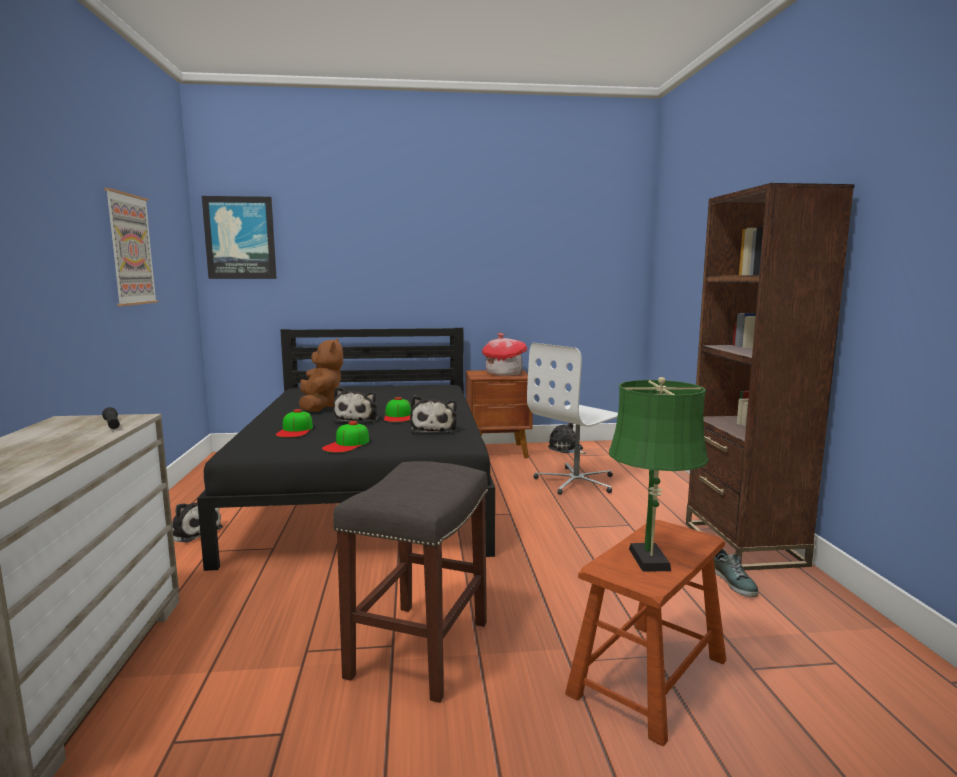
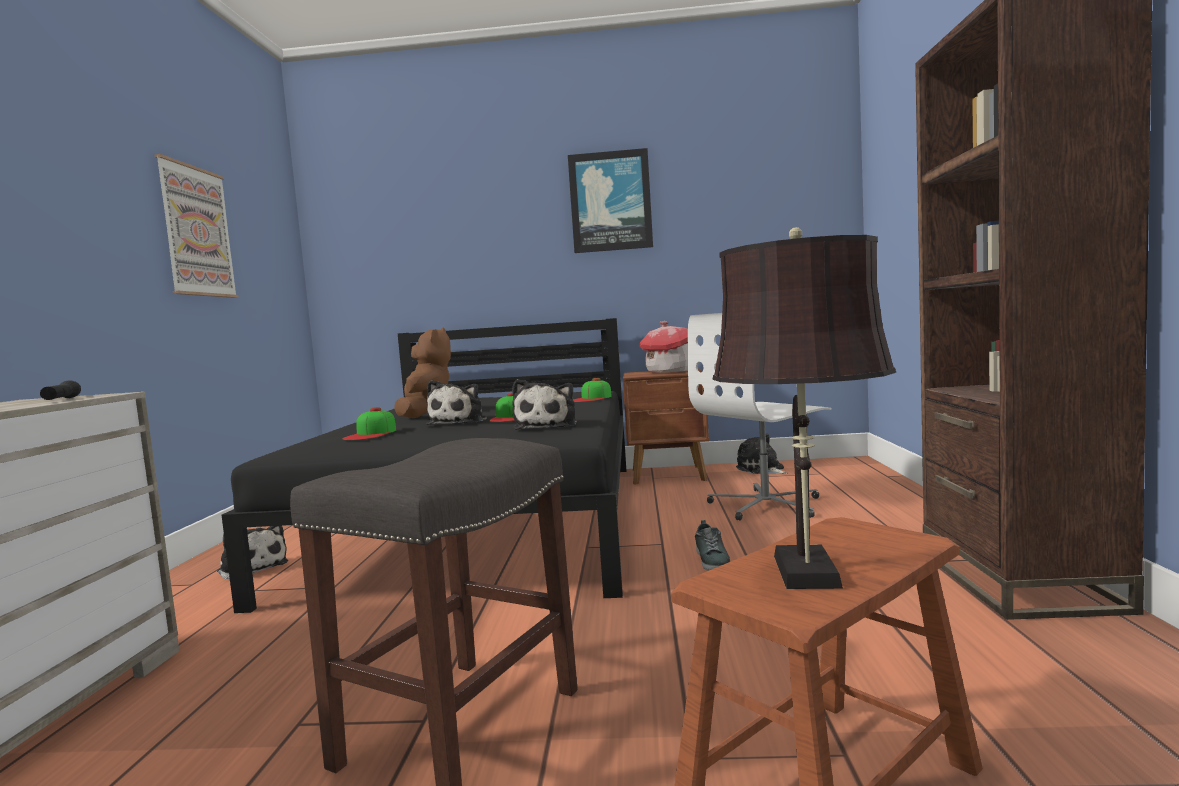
camera: 10 degrees right, 5 degrees down
(240, 238) = (351, 230): picture -> picture (610, 201)
(347, 444) = (420, 443): cap -> cap (592, 398)
(650, 562) = (807, 575): green table lamp -> brown table lamp
(734, 582) = (1001, 637): shoe -> shoe (712, 560)

